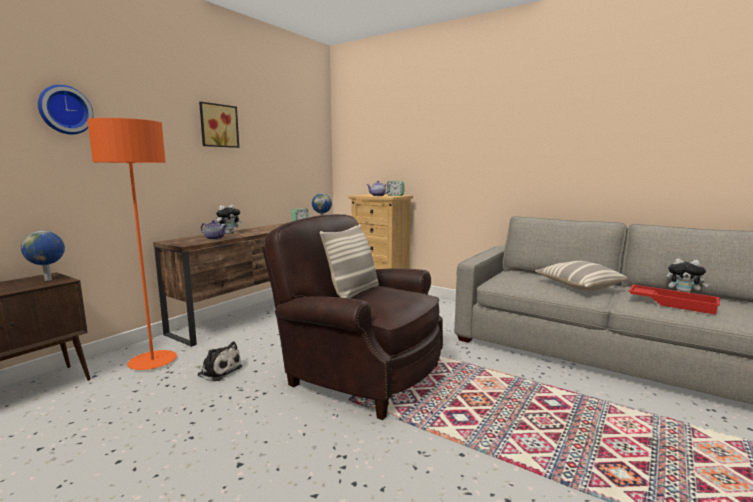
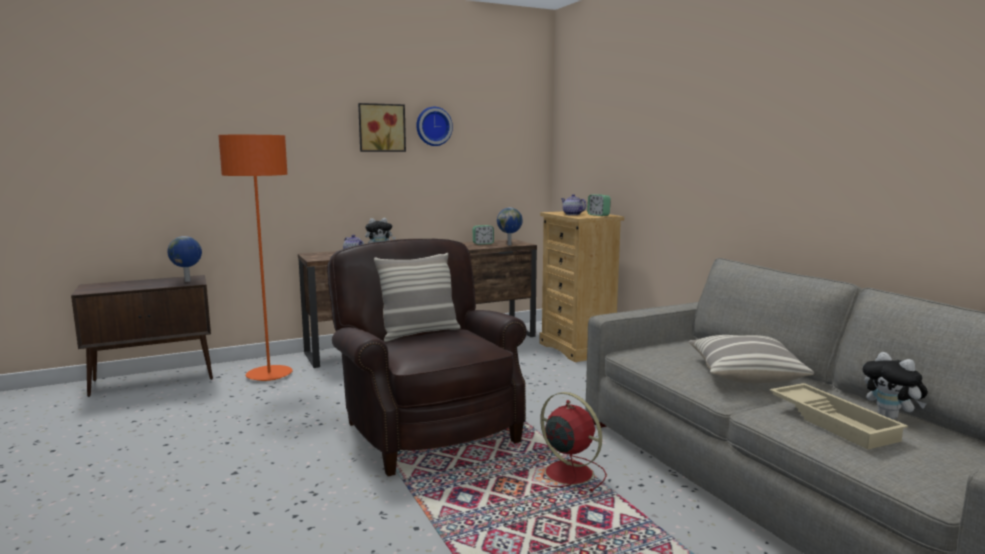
camera: 30 degrees right, 0 degrees up
(64, 110) = (220, 124): wall clock -> wall clock (433, 126)
(218, 371) = (308, 395): plush toy -> none
(493, 378) = (566, 472): none -> red fan
(672, 303) = (834, 421): red tray -> beige tray

